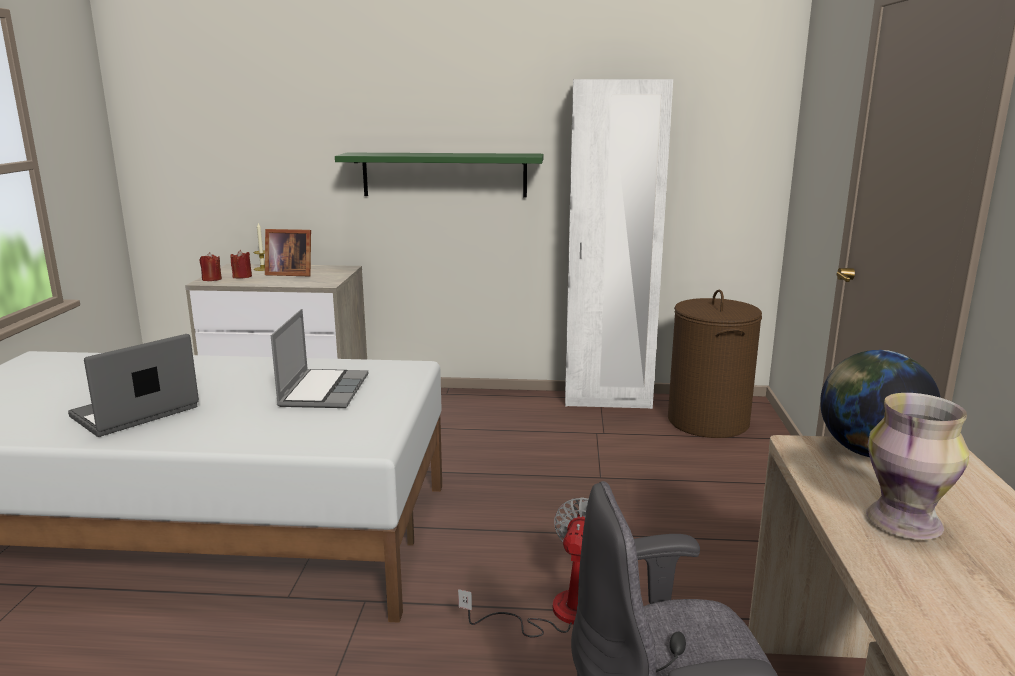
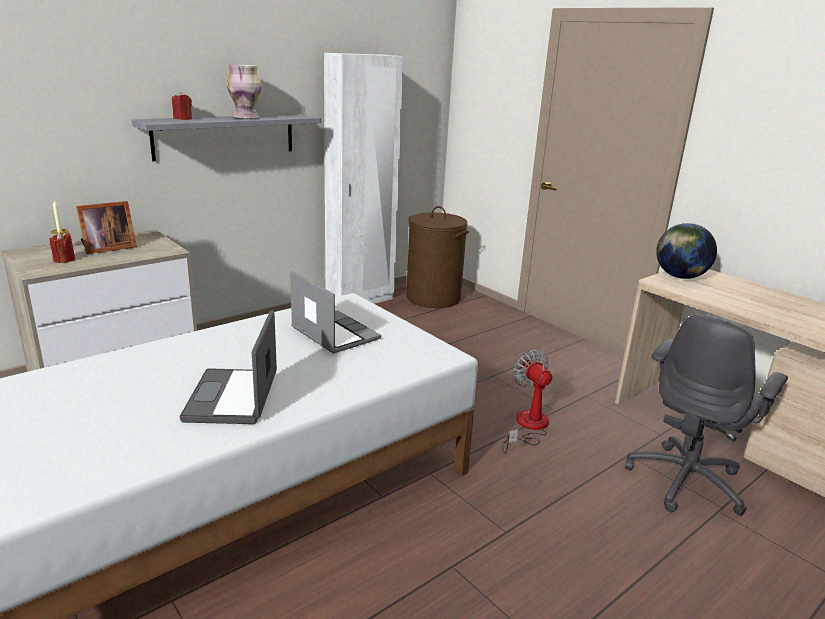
camera: 45 degrees left, 5 degrees up
(212, 279) = (36, 268): red candle -> red candle (183, 119)
(444, 174) = (225, 136): green shelf -> grey shelf
(905, 523) = (744, 301): vase -> vase (246, 117)

